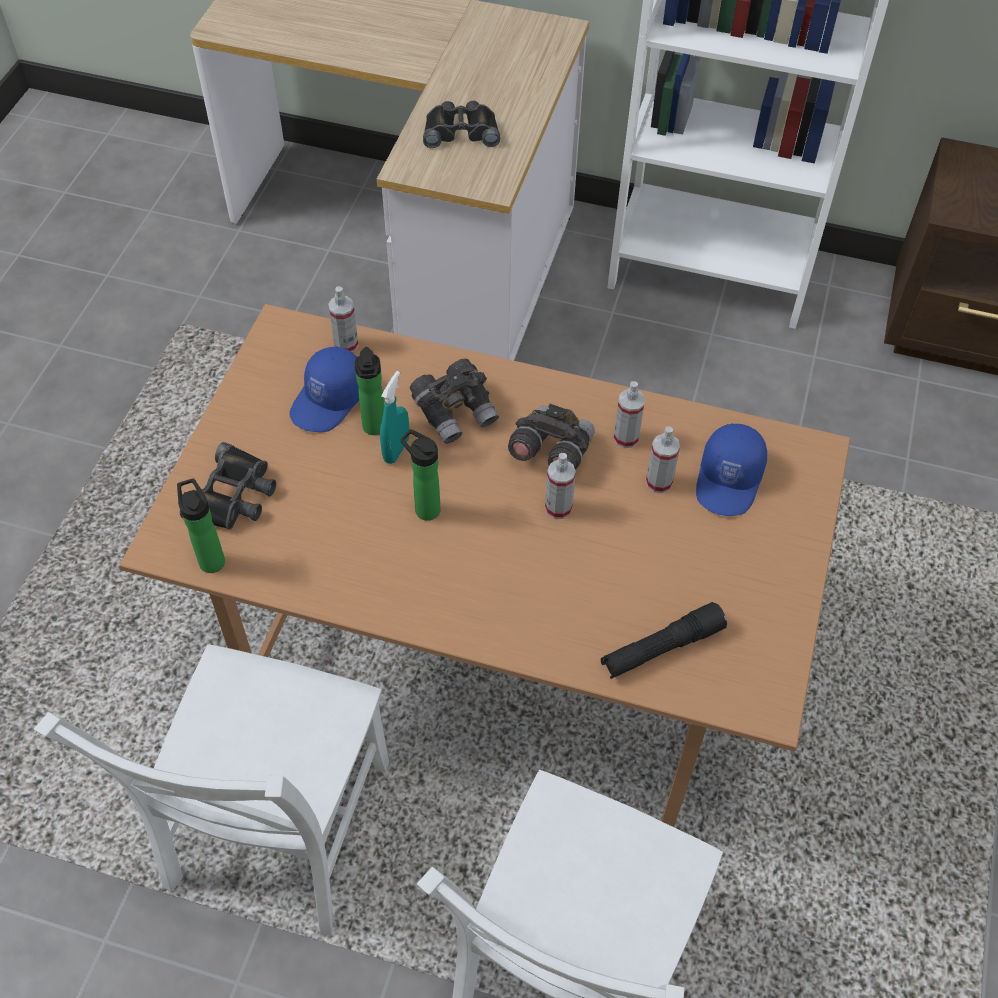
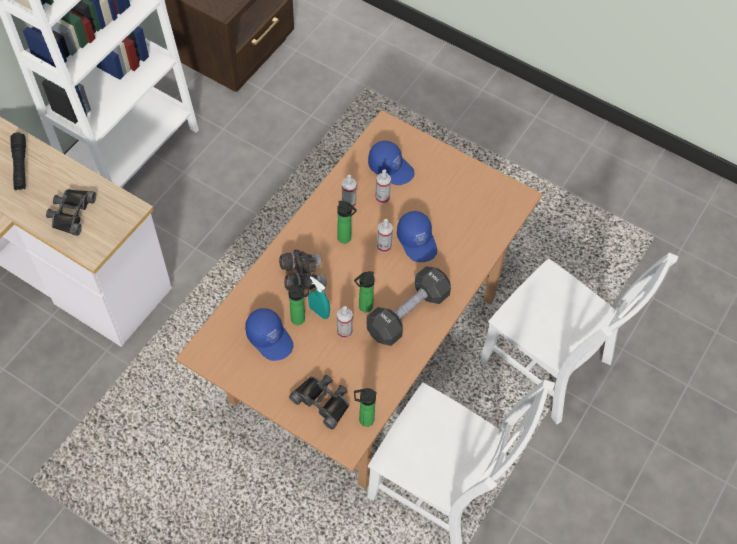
camera: 75 degrees left, 5 degrees up
(346, 345) = (229, 320): spray bottle -> spray bottle (344, 331)
(433, 574) = (407, 313): none -> black dumbbell
(550, 452) = (346, 239): grey binoculars -> bottle
(589, 555) = (417, 241): none -> blue cap
(661, 648) = (479, 228): black flashlight -> black flashlight (20, 166)

